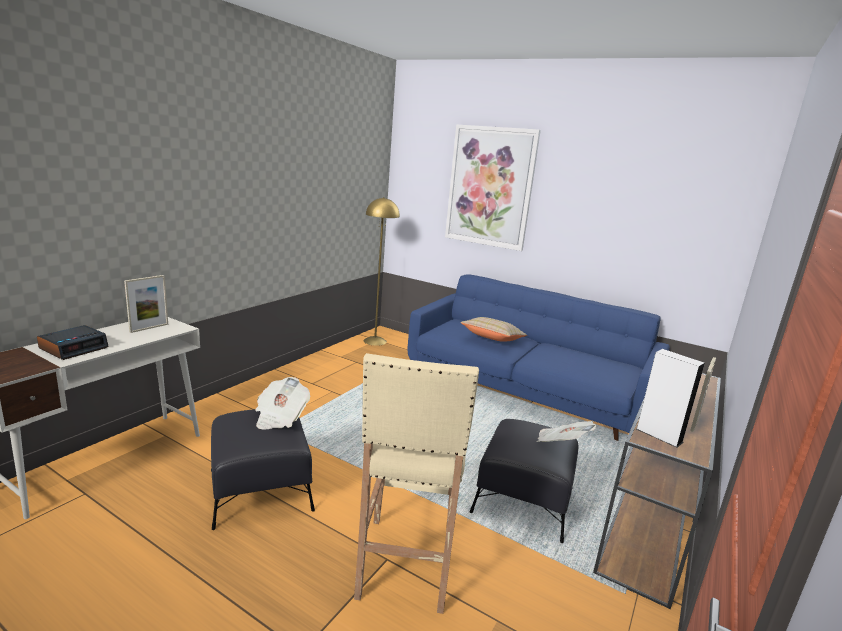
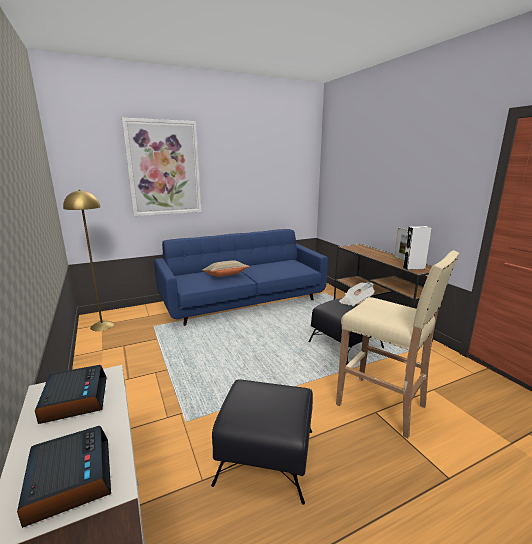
camera: 55 degrees left, 0 degrees up
(149, 328) = (74, 399): picture frame -> alarm clock
(280, 417) = (257, 386): newspaper -> none

